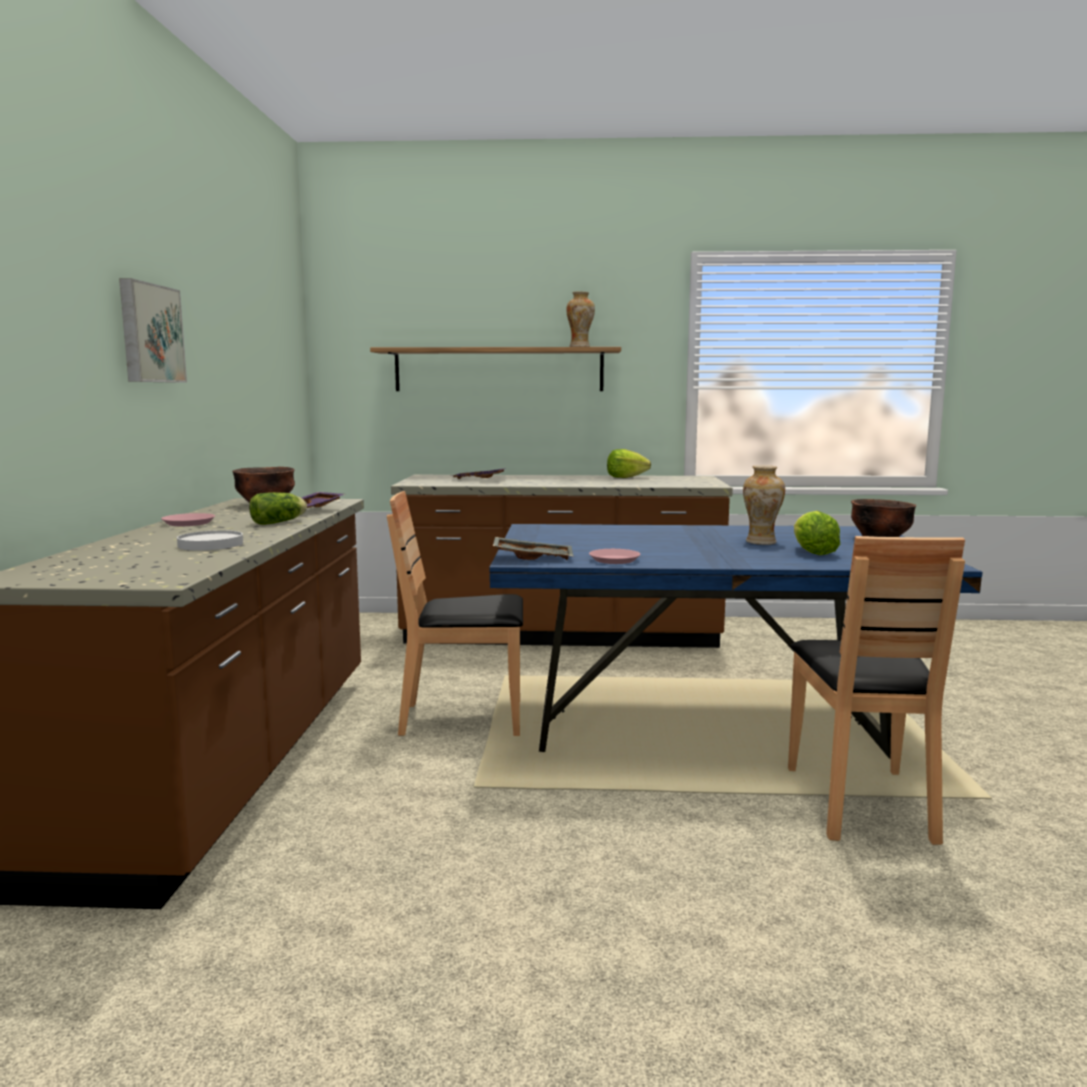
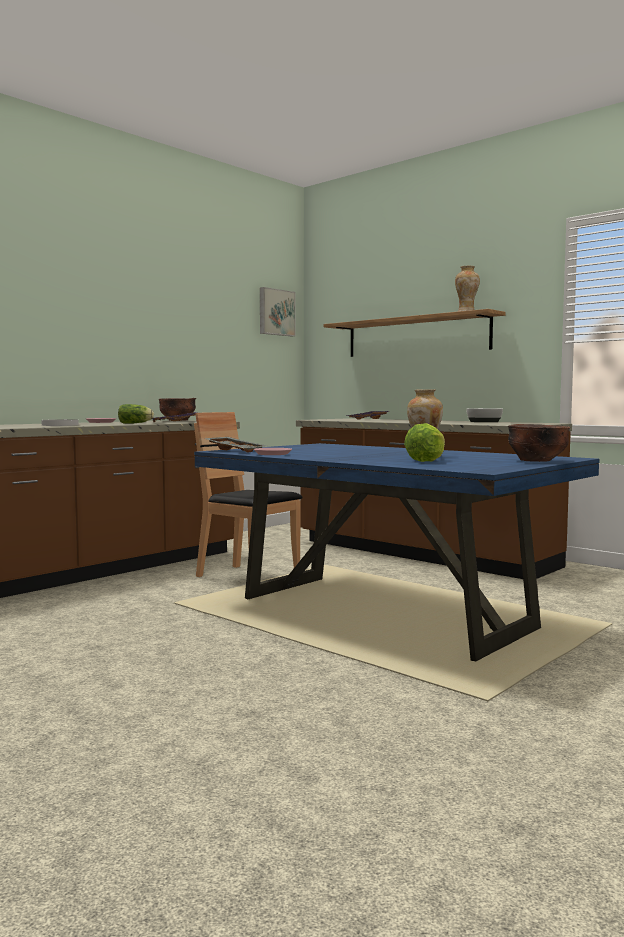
camera: 40 degrees right, 5 degrees down
(149, 333) = (106, 314): picture -> picture (276, 312)
(625, 477) = (484, 421): lettuce -> bowl
(861, 802) = (374, 671): brown chair -> none

